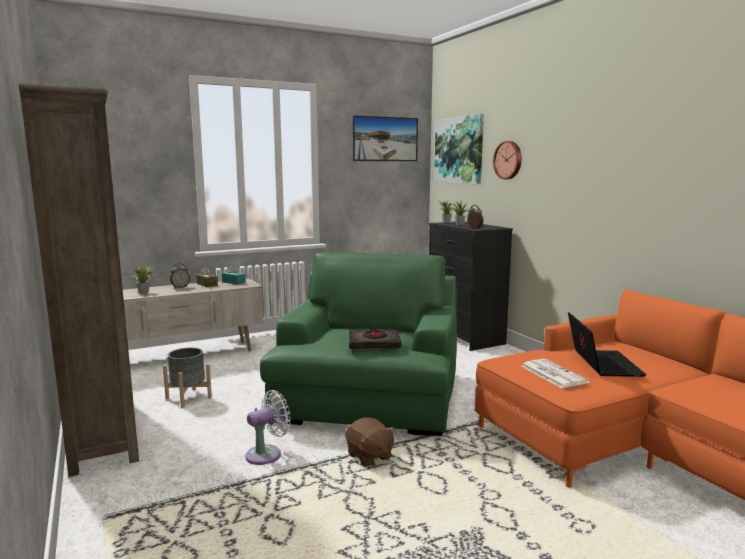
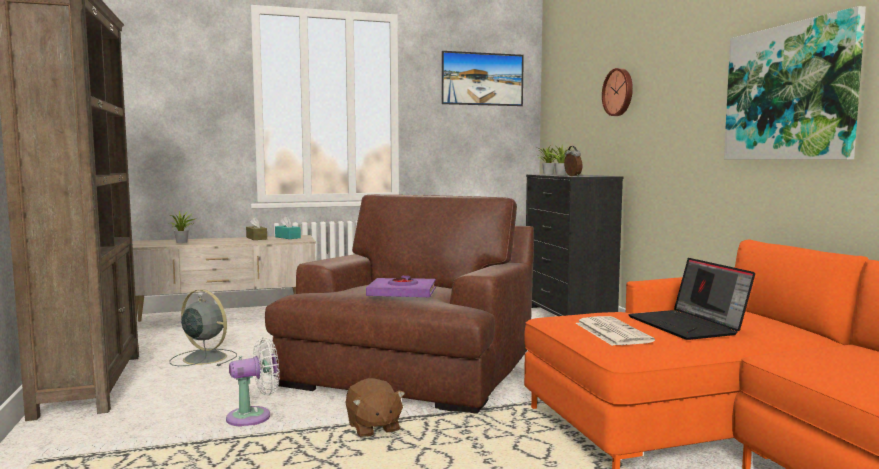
camera: 10 degrees right, 5 degrees down
(180, 287) = (225, 239): alarm clock -> none
(188, 398) = (203, 358): grey planter -> grey fan
(369, 395) = (412, 367): green armchair -> brown armchair
(374, 343) = (402, 293): black book -> purple book
(459, 150) = (568, 88): picture -> picture (790, 92)
(601, 364) = (689, 326): laptop -> laptop turned 150 degrees clockwise

